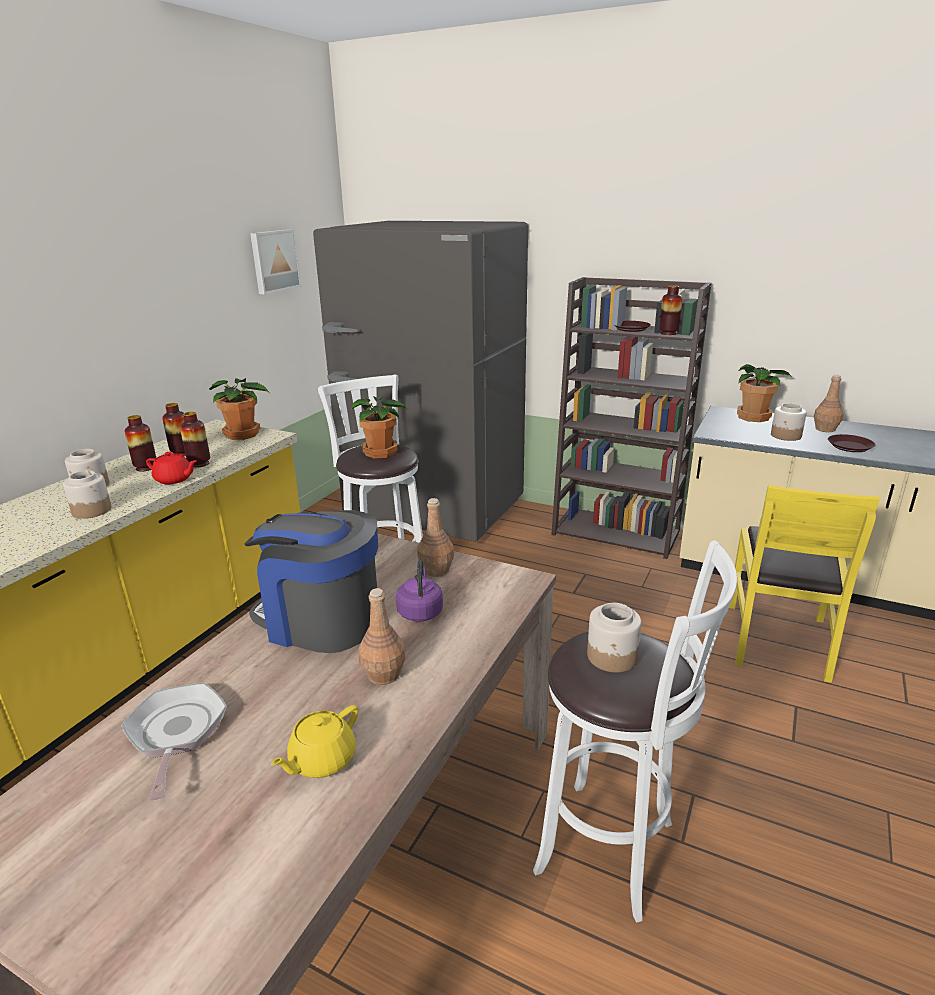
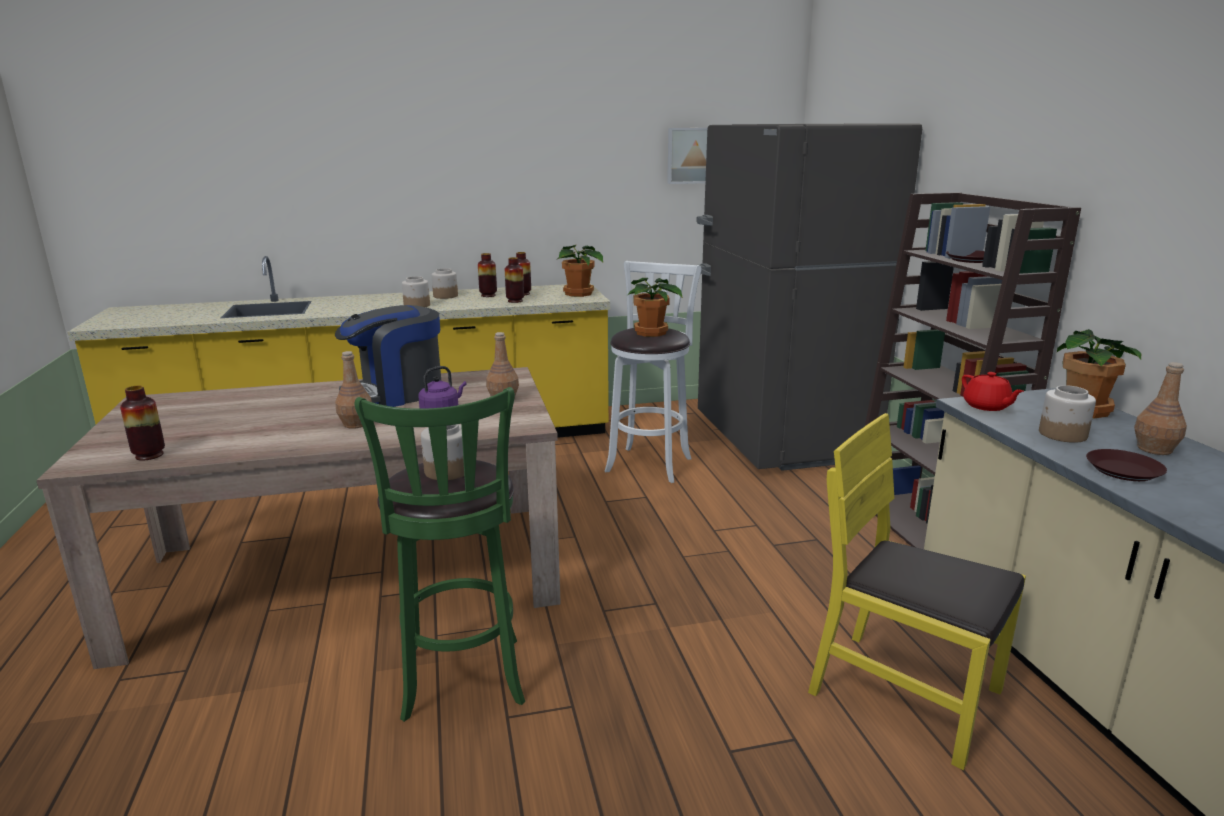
camera: 50 degrees right, 5 degrees down
(174, 479) = (483, 304): red teapot -> red teapot (987, 406)
(176, 734) = (254, 402): frying pan -> none
(320, 620) = (396, 393): coffee machine -> coffee machine turned 105 degrees counterclockwise
(321, 760) = (259, 435): yellow teapot -> none
(613, 850) = (463, 683): white stool -> green stool
(668, 333) = (996, 269): vase -> vase (149, 455)
(778, 640) = (905, 693): yellow chair -> yellow chair turned 60 degrees clockwise

